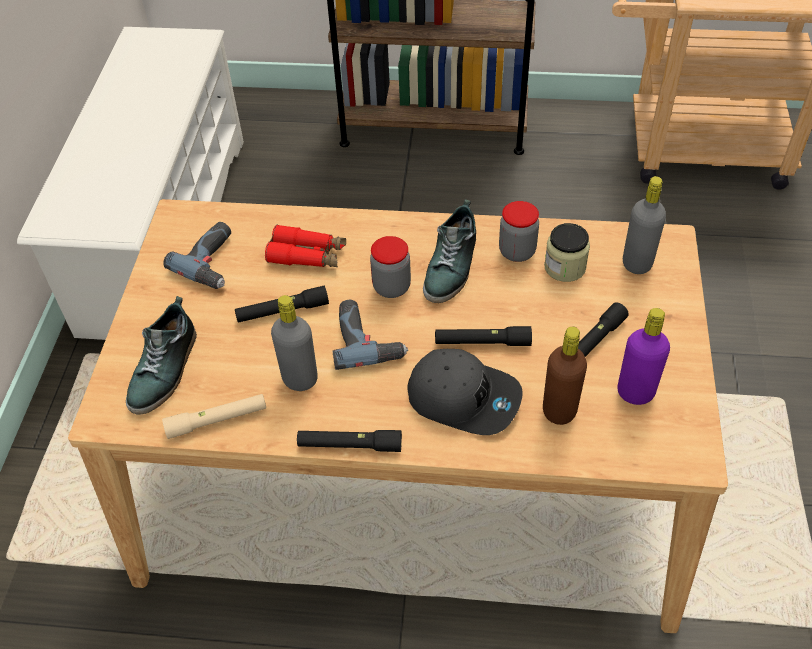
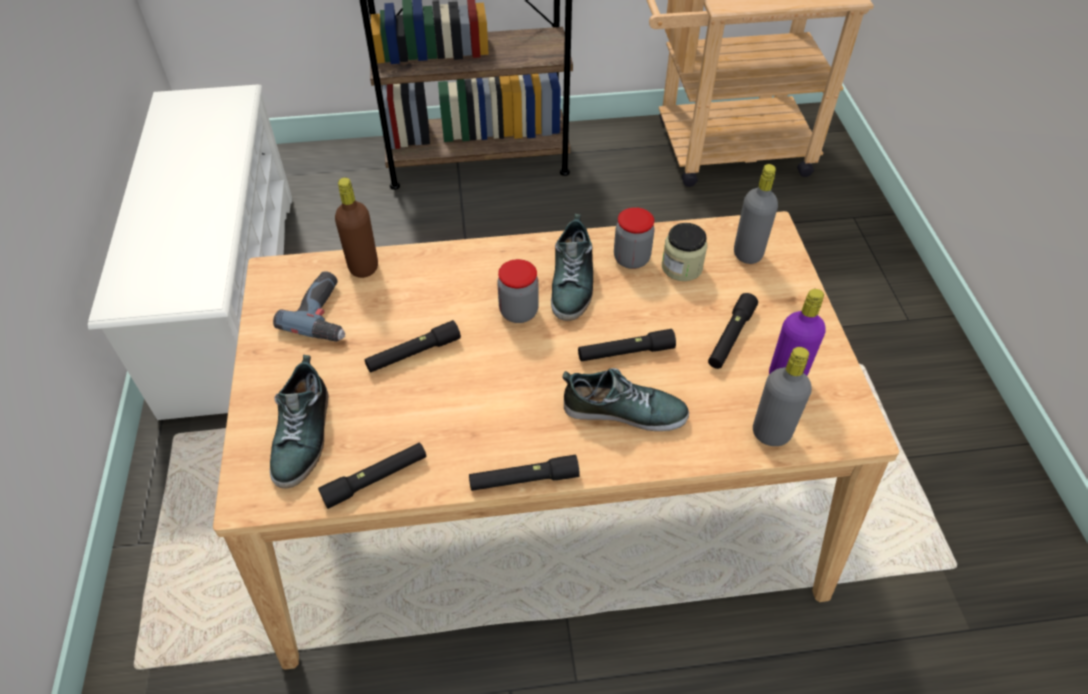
camera: 15 degrees left, 0 degrees up
(217, 420) = (375, 479): beige flashlight -> black flashlight
(300, 379) = (452, 420): grey bottle -> grey bottle (771, 433)
(307, 255) = (423, 293): red binoculars -> none
(367, 339) = (509, 367): power drill -> none
(464, 397) = (624, 410): grey cap -> shoe
(559, 410) = (720, 407): brown bottle -> brown bottle (363, 267)

